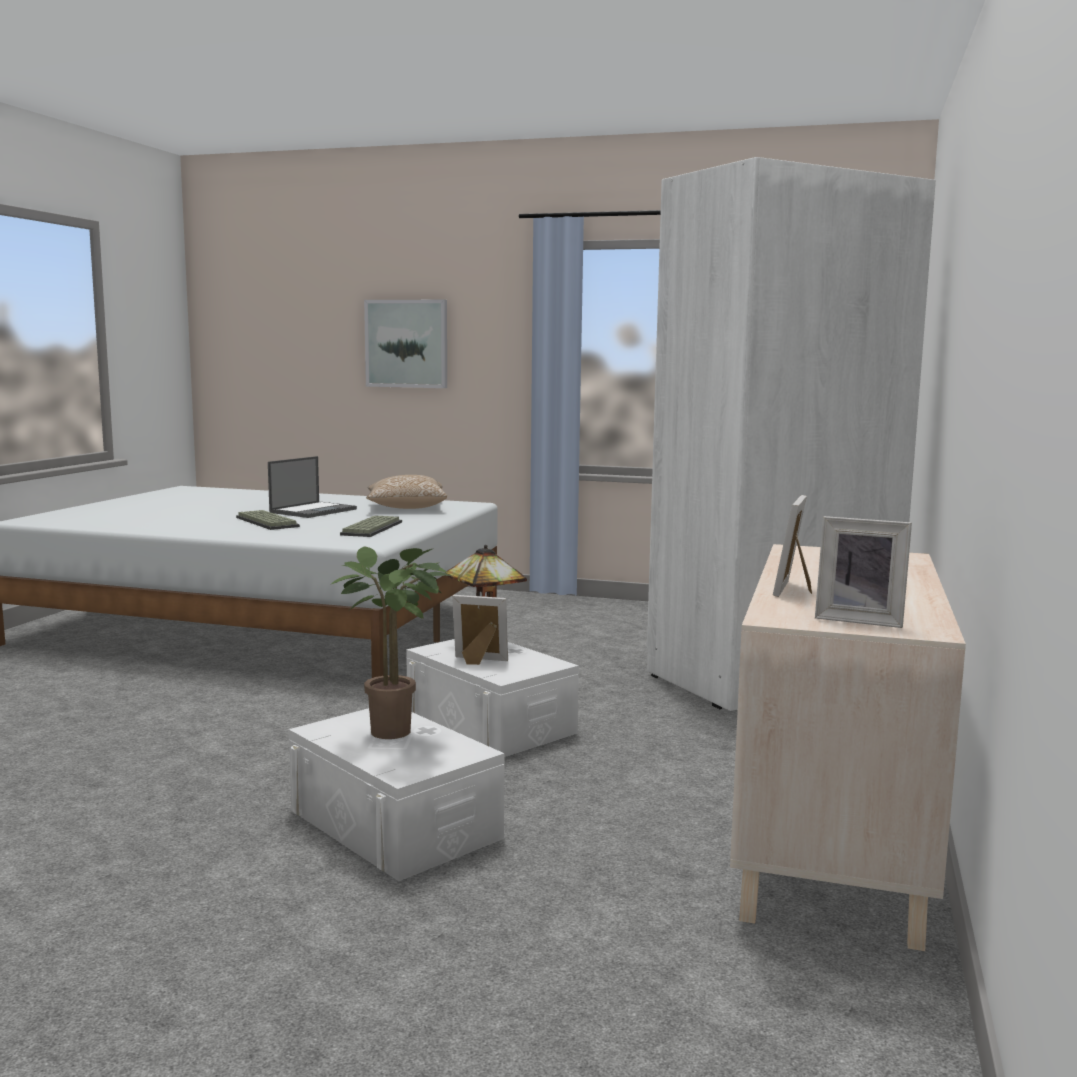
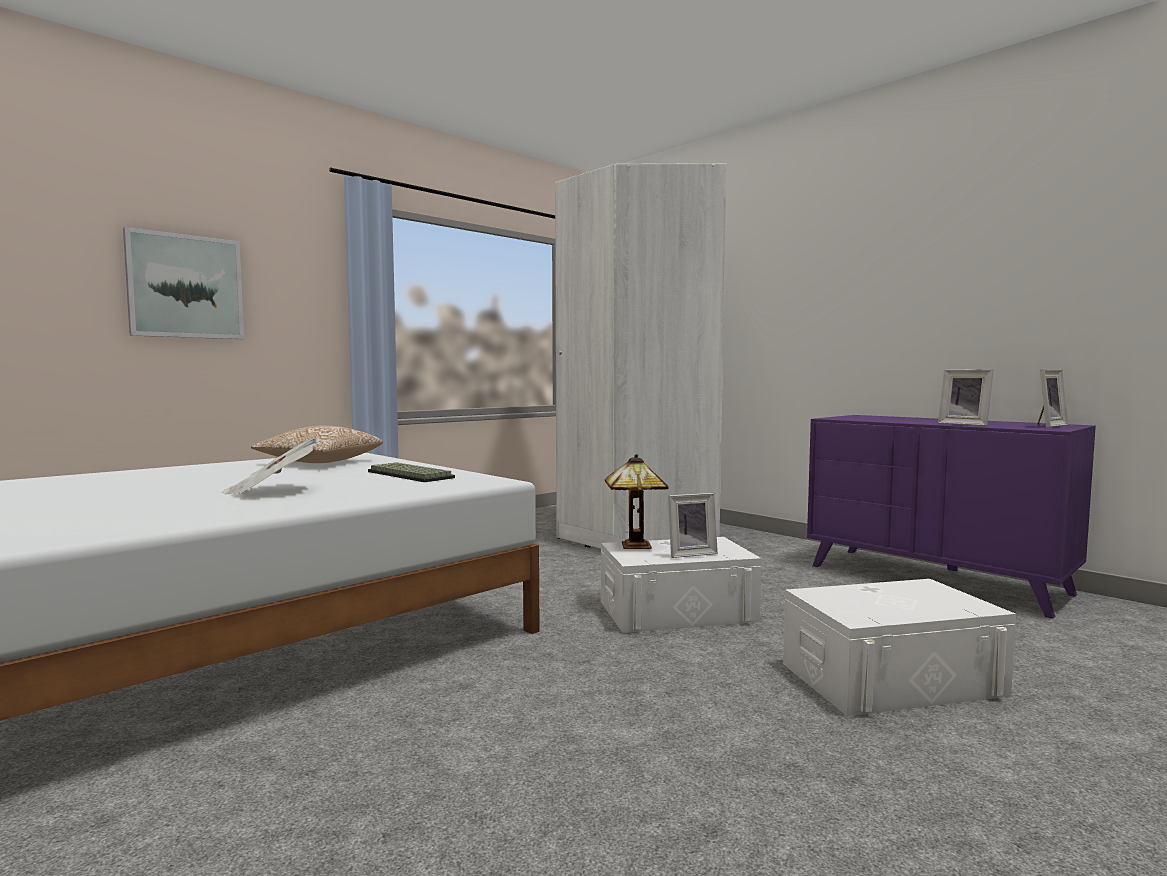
camera: 60 degrees left, 5 degrees down
(265, 522) = (272, 491): keyboard -> newspaper
(313, 510) = (247, 477): laptop -> none
(398, 731) = (871, 596): potted plant -> none
(479, 661) = (690, 553): picture frame -> picture frame turned 150 degrees counterclockwise
(832, 840) = (936, 579): beige dresser -> purple dresser

